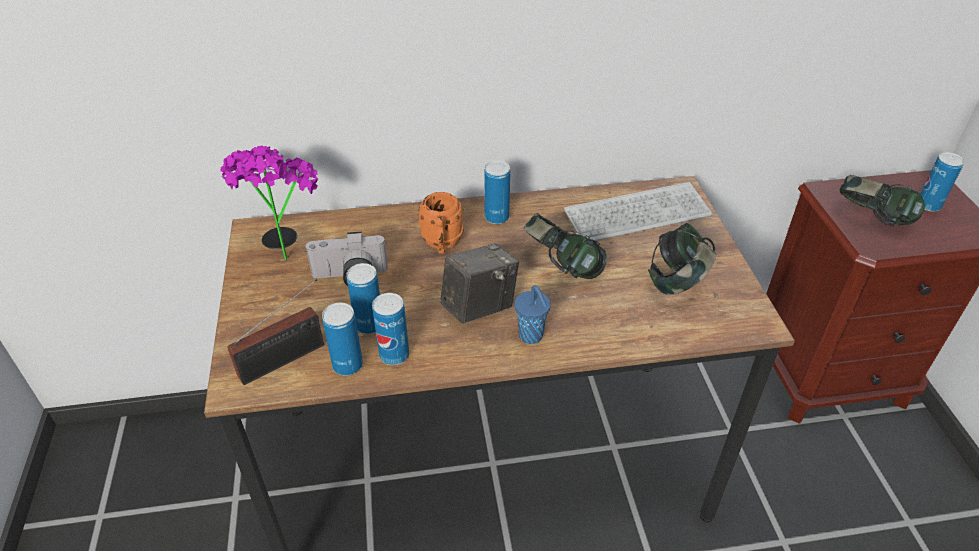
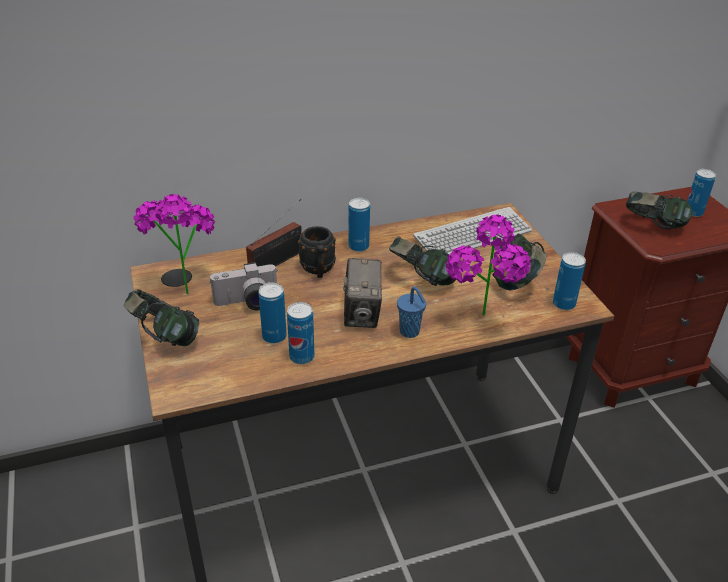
camera: 10 degrees left, 5 degrees down
(245, 312) = (165, 337): none -> headphones
(287, 359) = (212, 369): radio -> radio (279, 261)
(347, 365) = (265, 368): can -> can (563, 304)
(442, 244) = (318, 271): orange mug -> black mug
(479, 307) = (362, 315): camera -> camera turned 135 degrees clockwise
(622, 334) = (481, 324): none -> potted plant

